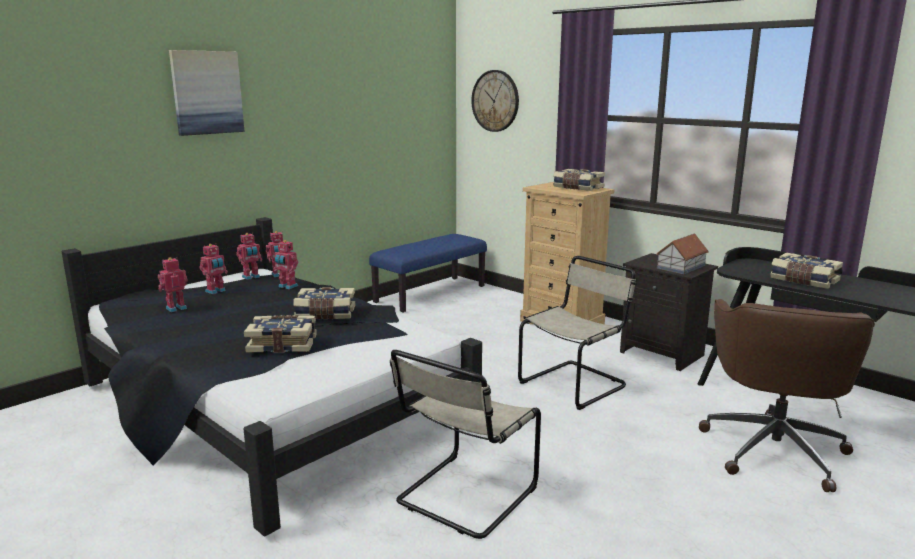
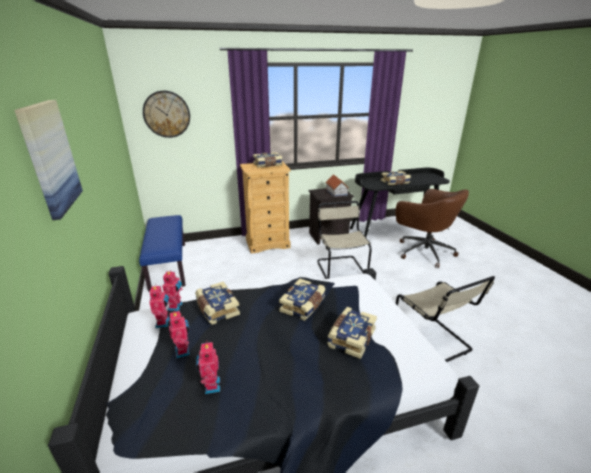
camera: 60 degrees left, 10 degrees up
(287, 286) = (217, 309): toy robot -> book

